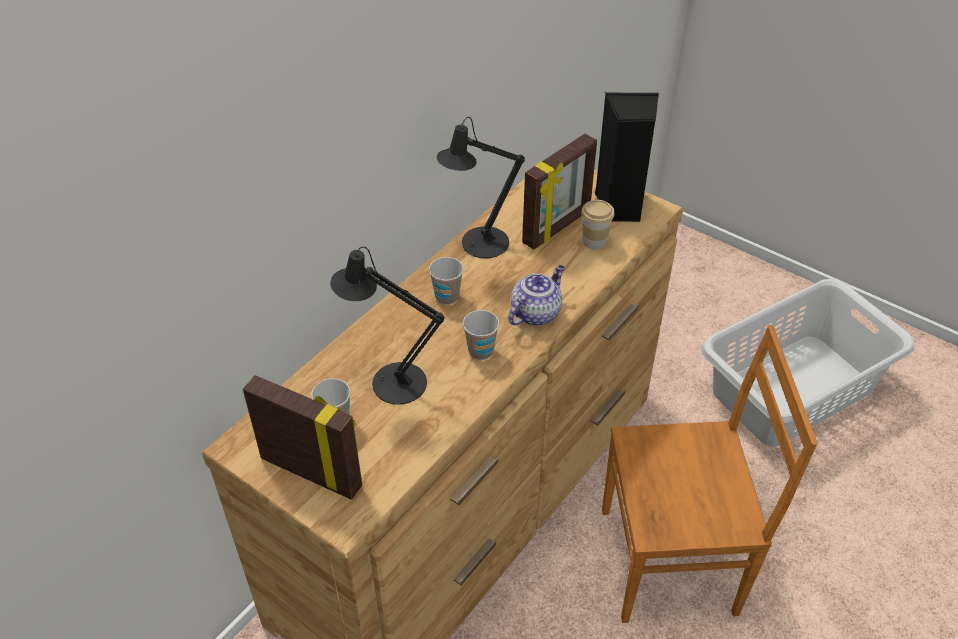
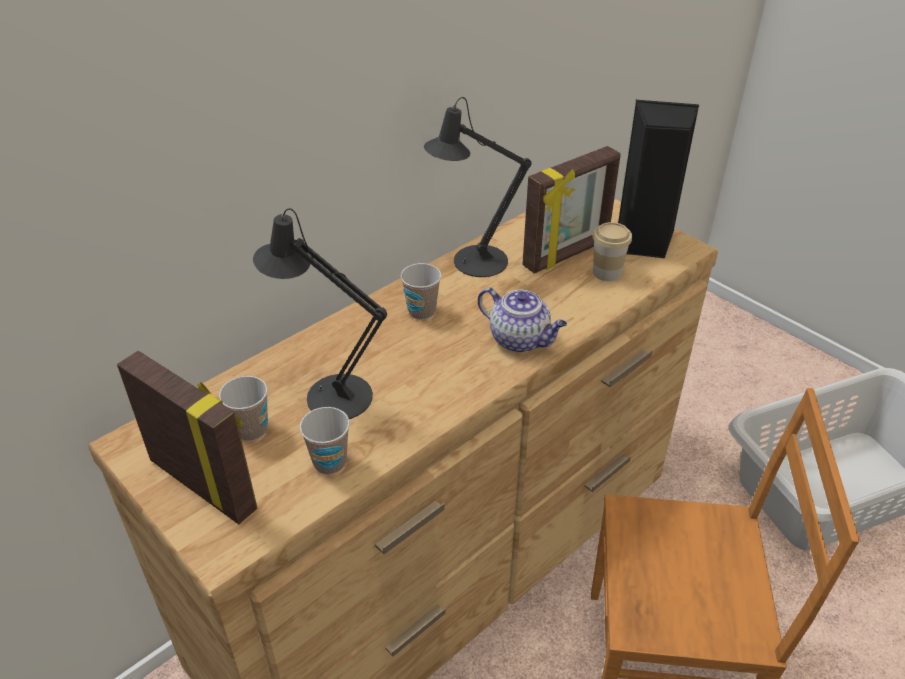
camera: 10 degrees right, 5 degrees down
(480, 351) = (445, 374): cup -> cup (330, 462)
(535, 313) = (520, 340): teapot -> teapot turned 75 degrees clockwise

